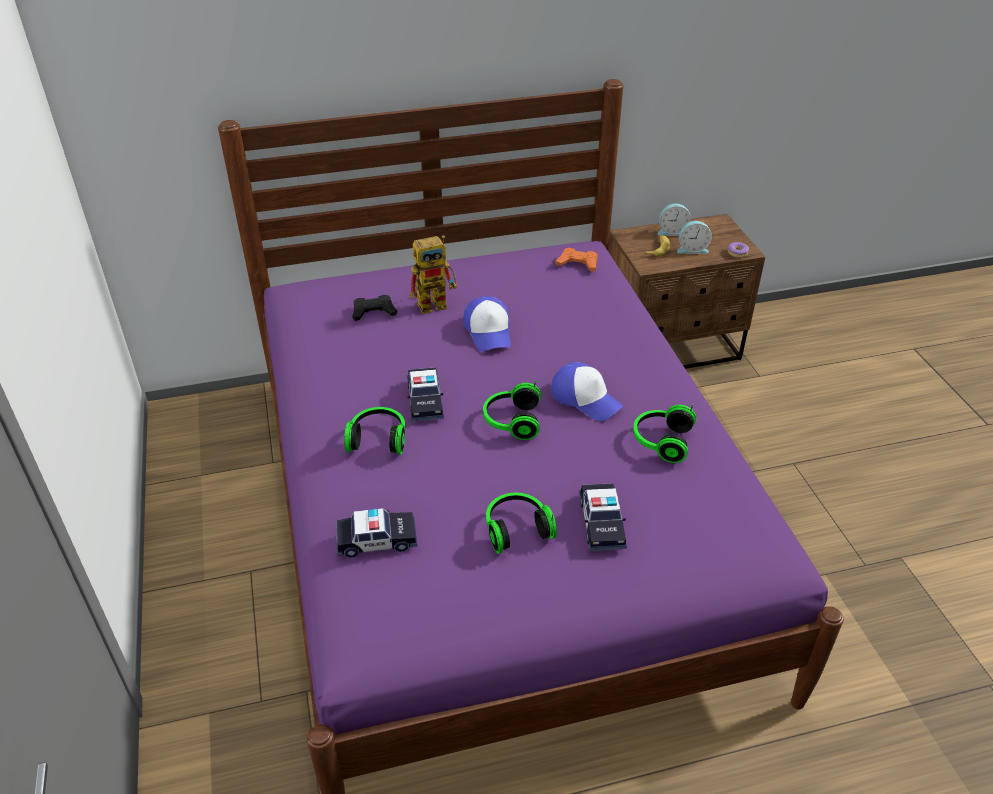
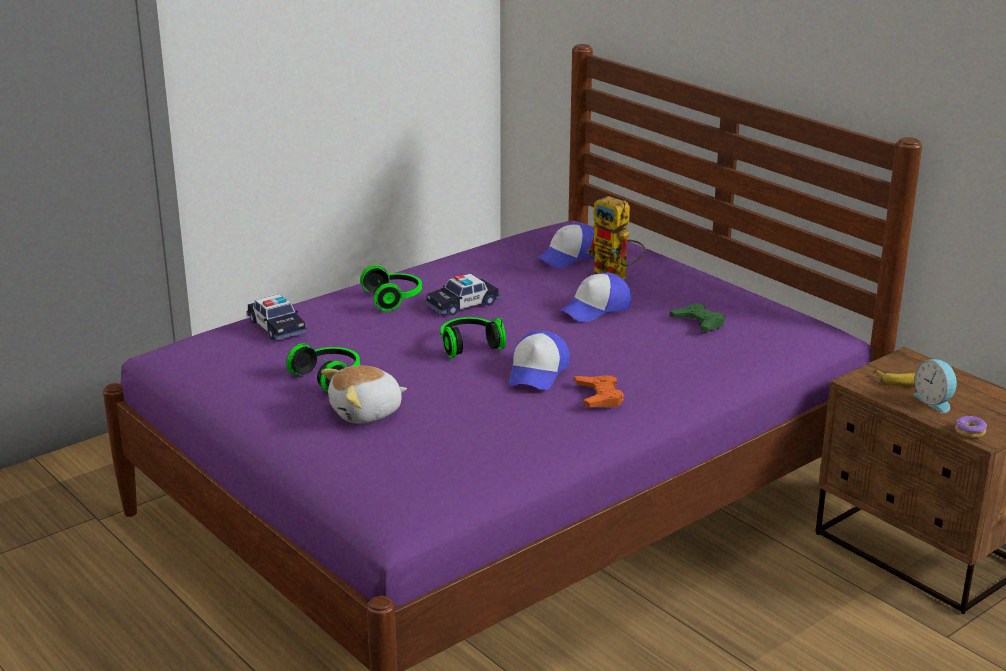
camera: 65 degrees right, 15 degrees down
(373, 312) = (569, 257): black game controller -> cap
(548, 293) = (698, 322): none -> green game controller
(578, 263) = (777, 328): orange game controller -> orange game controller (599, 396)
(601, 522) = (366, 413): toy car -> plush toy
(661, 441) = (508, 421): headphones -> none
(672, 231) = (958, 383): alarm clock -> none

